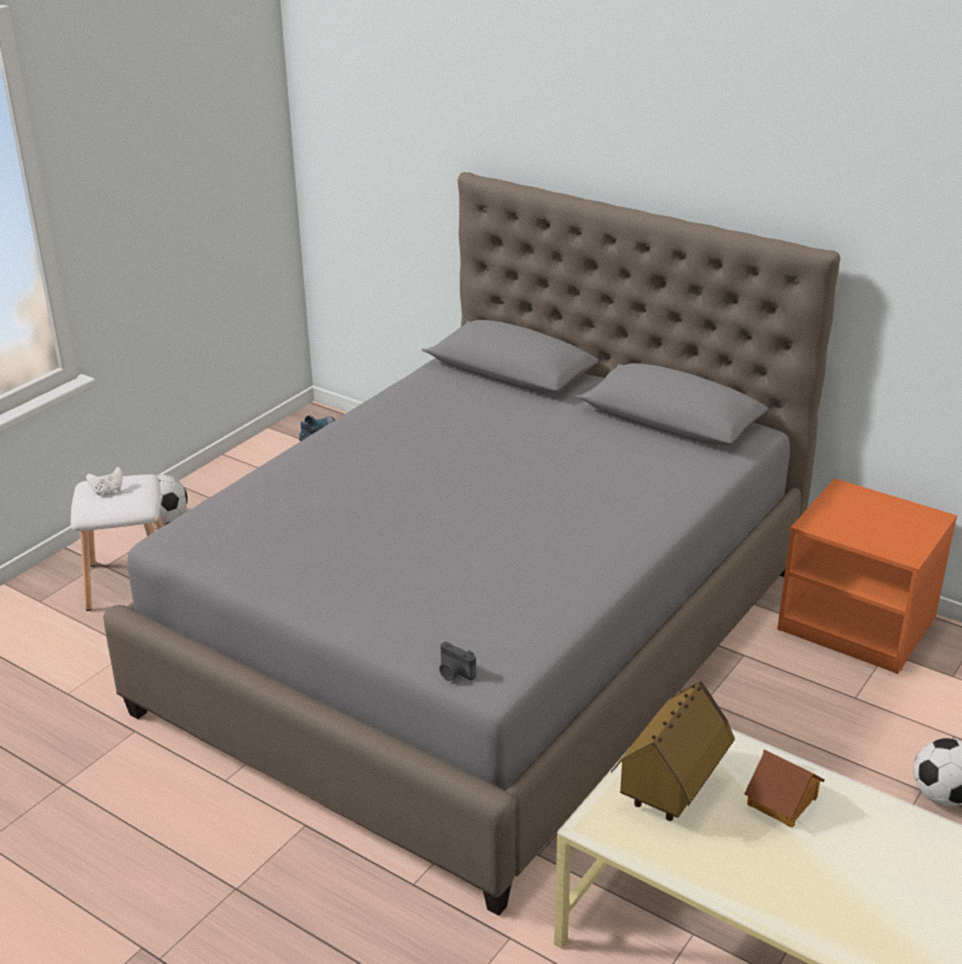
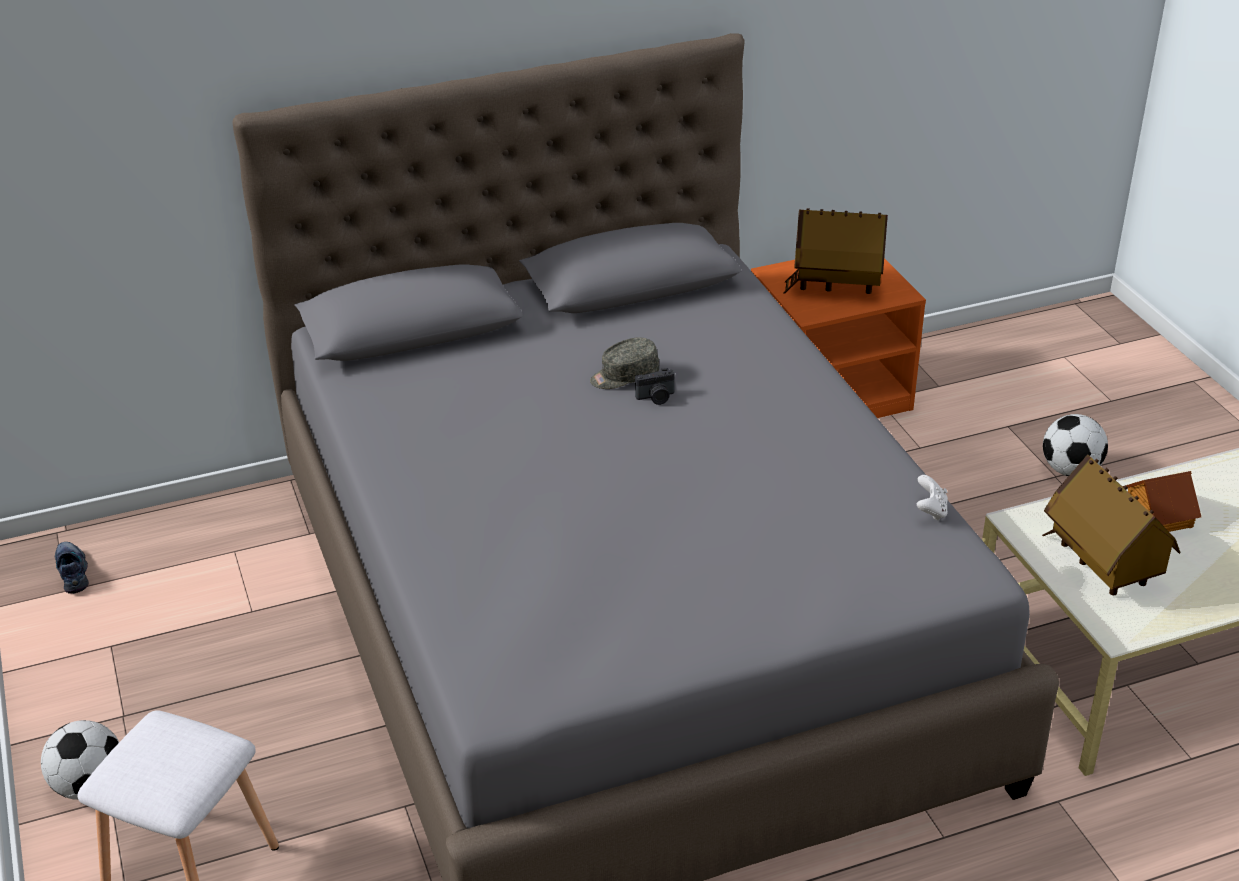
camera: 55 degrees left, 5 degrees up
(107, 490) = (153, 764): white game controller -> white game controller (930, 511)
(454, 673) = (945, 592): camera -> camera (656, 398)
(555, 456) = (624, 376): none -> grey cap
(870, 521) = (836, 285): none -> toy house

